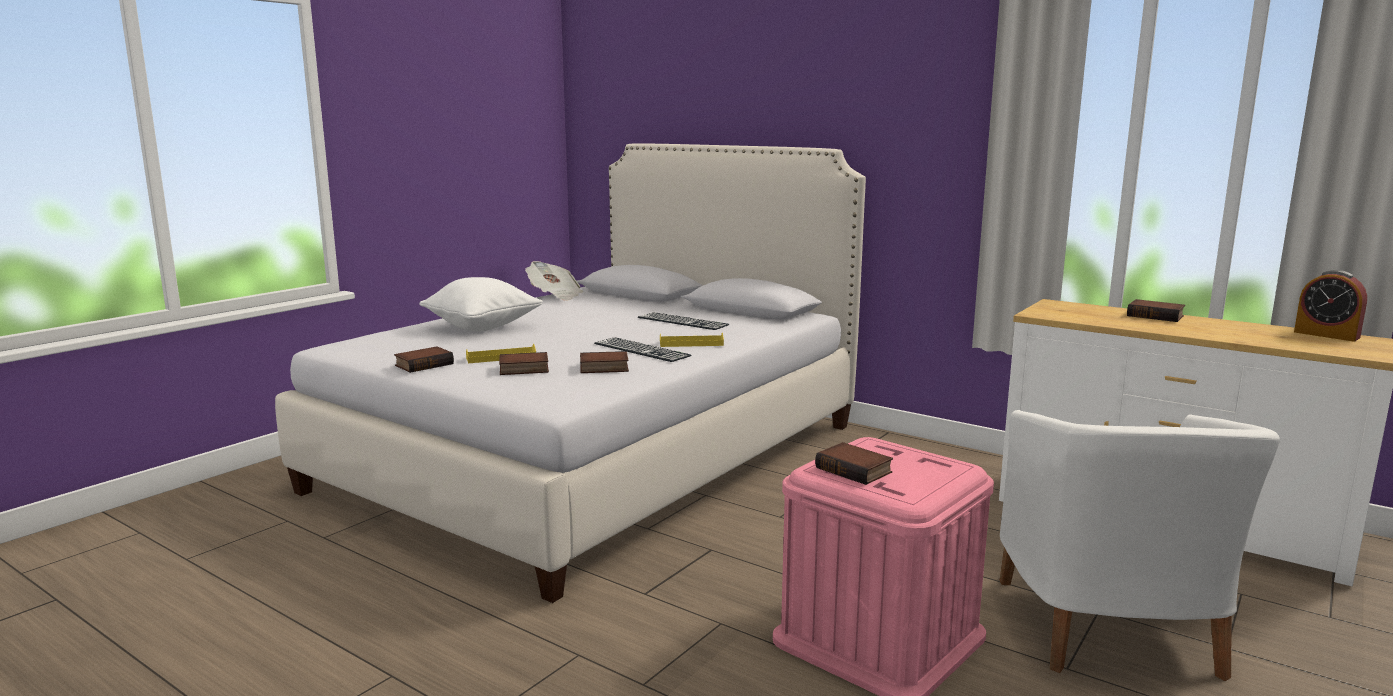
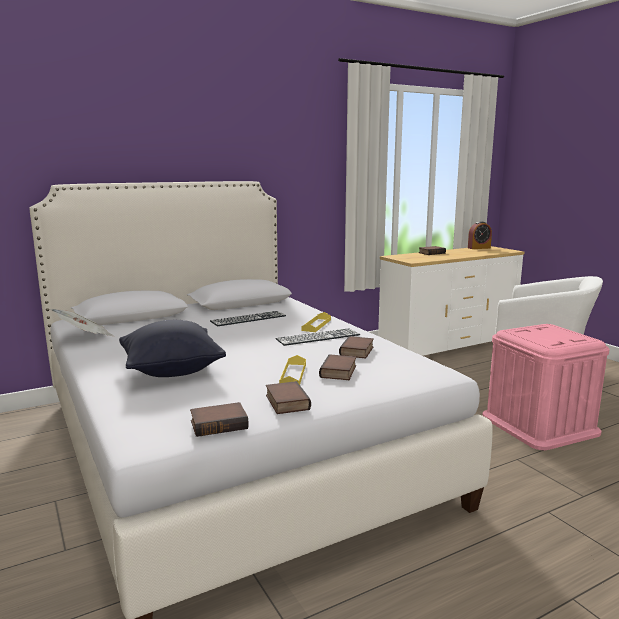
camera: 65 degrees left, 0 degrees up
(482, 328) = (172, 371): white pillow -> black pillow
(855, 470) = (553, 340): book -> book (219, 424)

